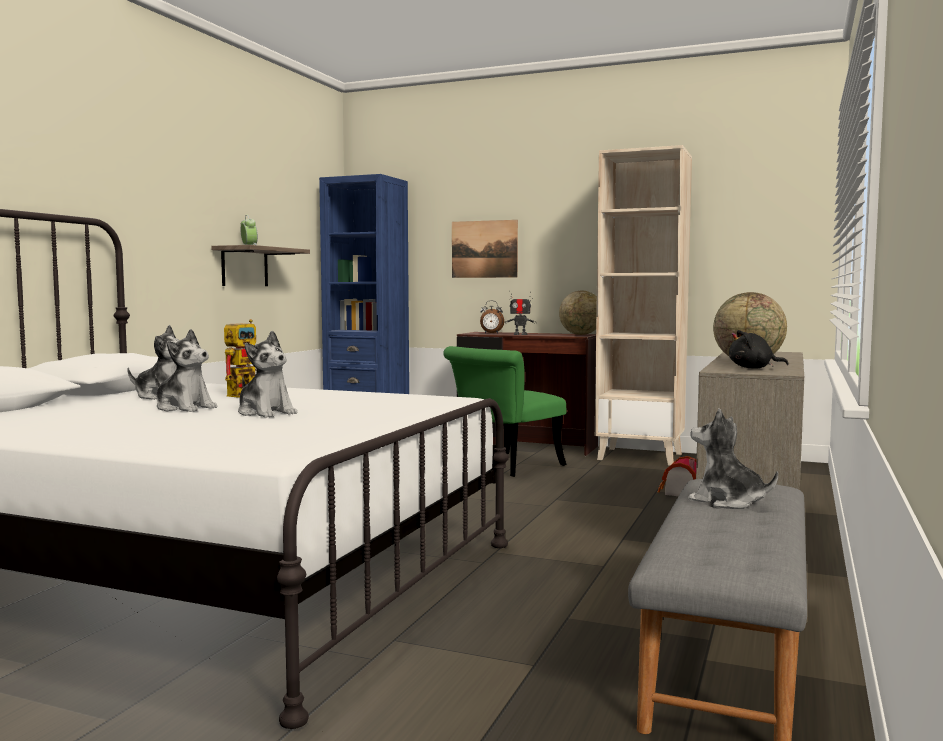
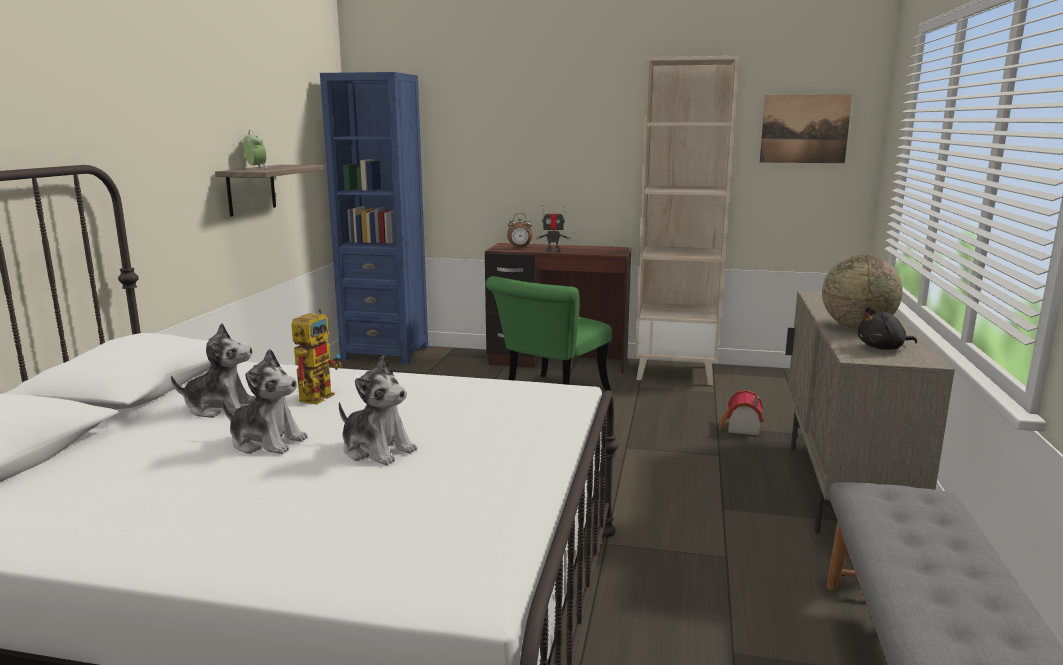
camera: 10 degrees left, 10 degrees up
(484, 249) = (506, 154): picture -> picture (804, 129)
(581, 334) = (614, 249): globe -> none
(727, 502) = (916, 536): plush toy -> none

